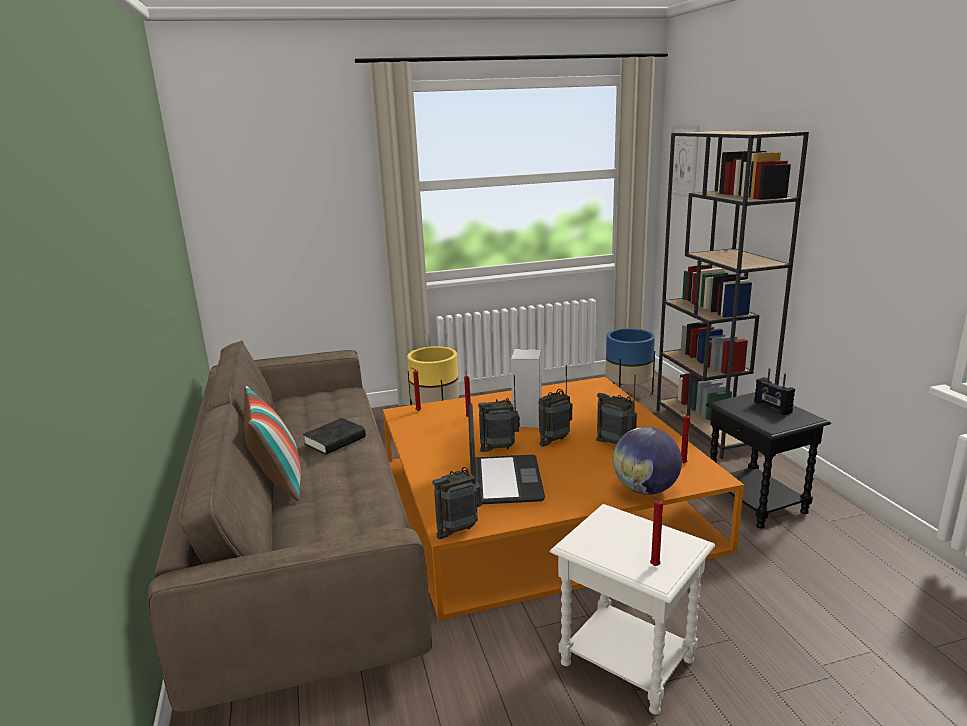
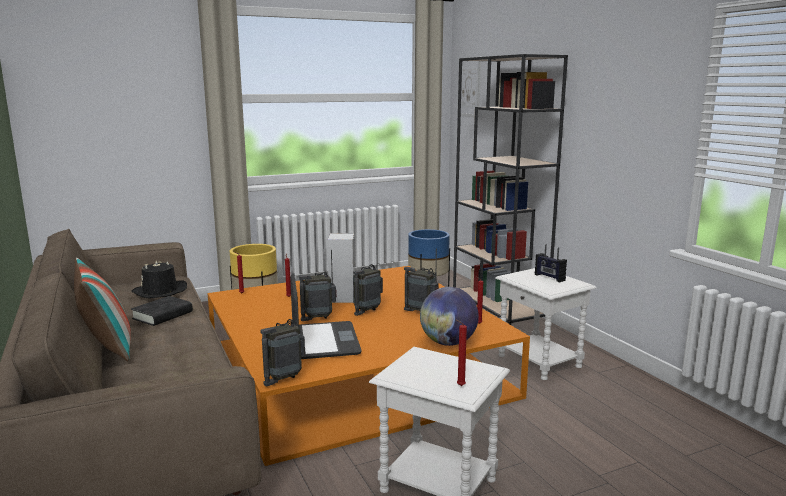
camera: 10 degrees left, 5 degrees down
(333, 408) = (160, 291): none -> black hat
(757, 501) = (540, 360): black side table -> white side table

